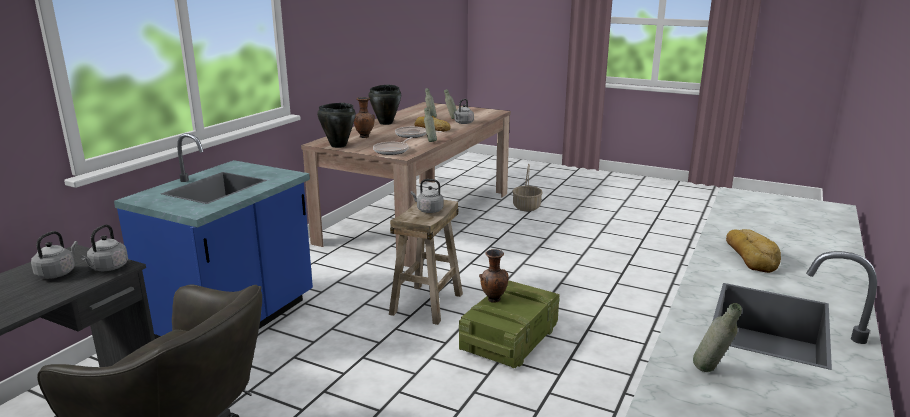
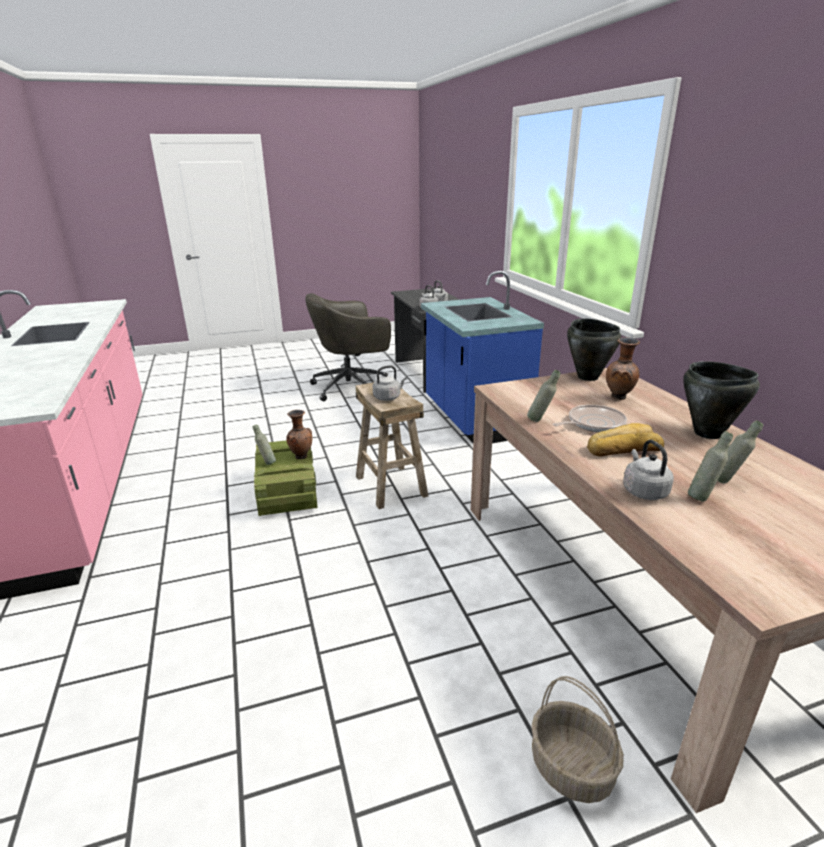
camera: 135 degrees right, 5 degrees up
(392, 151) = (525, 391): frying pan -> none
(711, 373) = (89, 315): grey bottle -> grey bottle (266, 463)
(751, 256) = (49, 356): bread -> none

